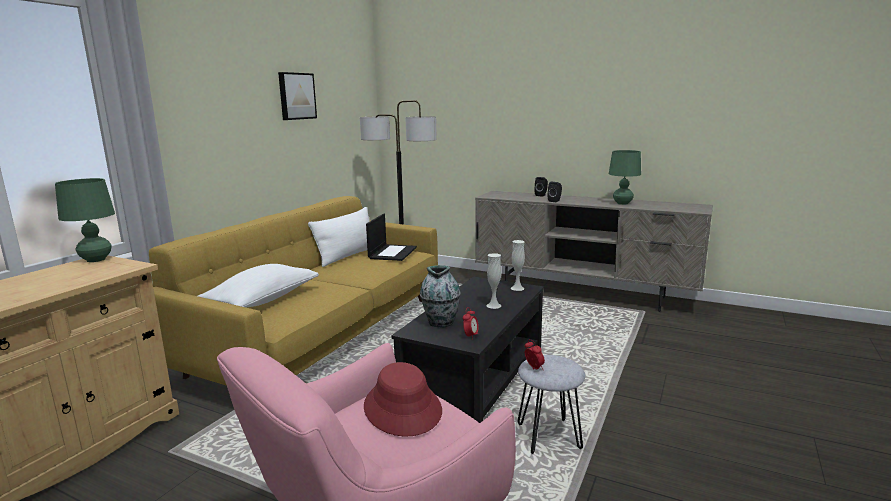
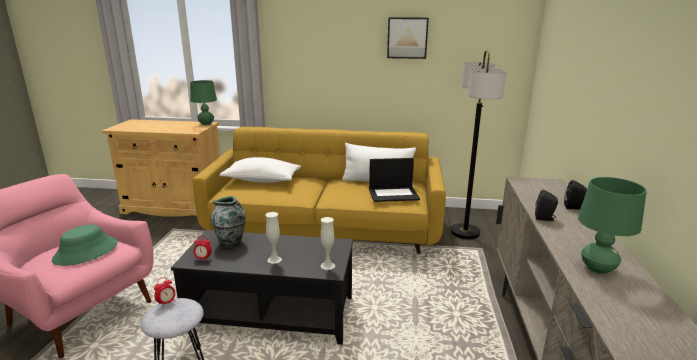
camera: 70 degrees right, 5 degrees up
(403, 408) = (86, 252): red hat -> green hat

